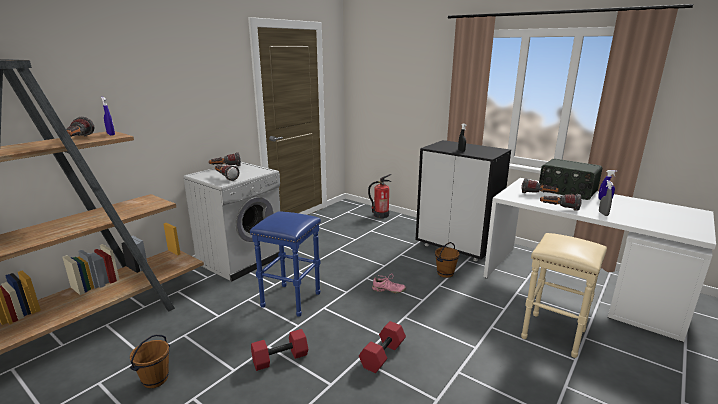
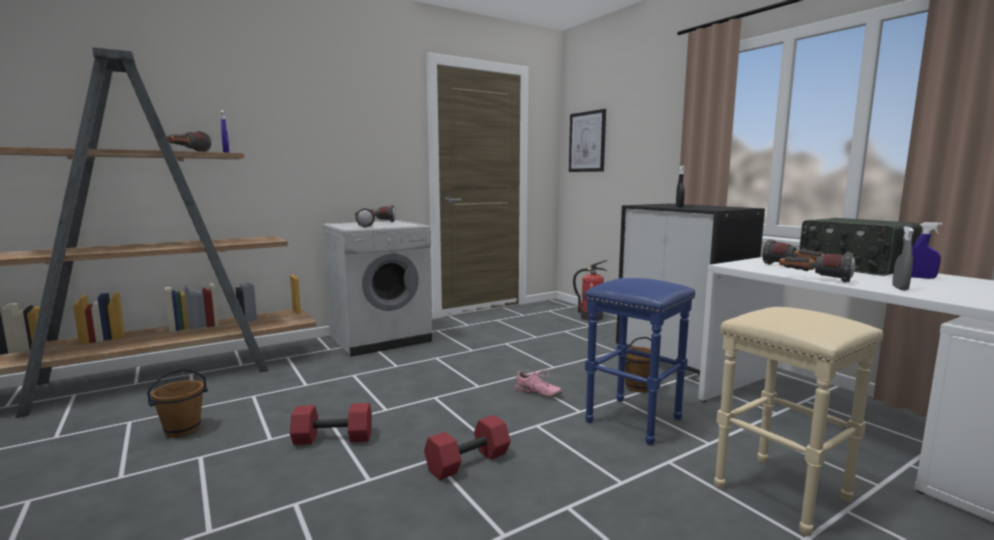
camera: 20 degrees right, 10 degrees down
(290, 299) = (402, 382): blue stool -> blue stool (632, 418)
(369, 83) = (587, 142): none -> picture

